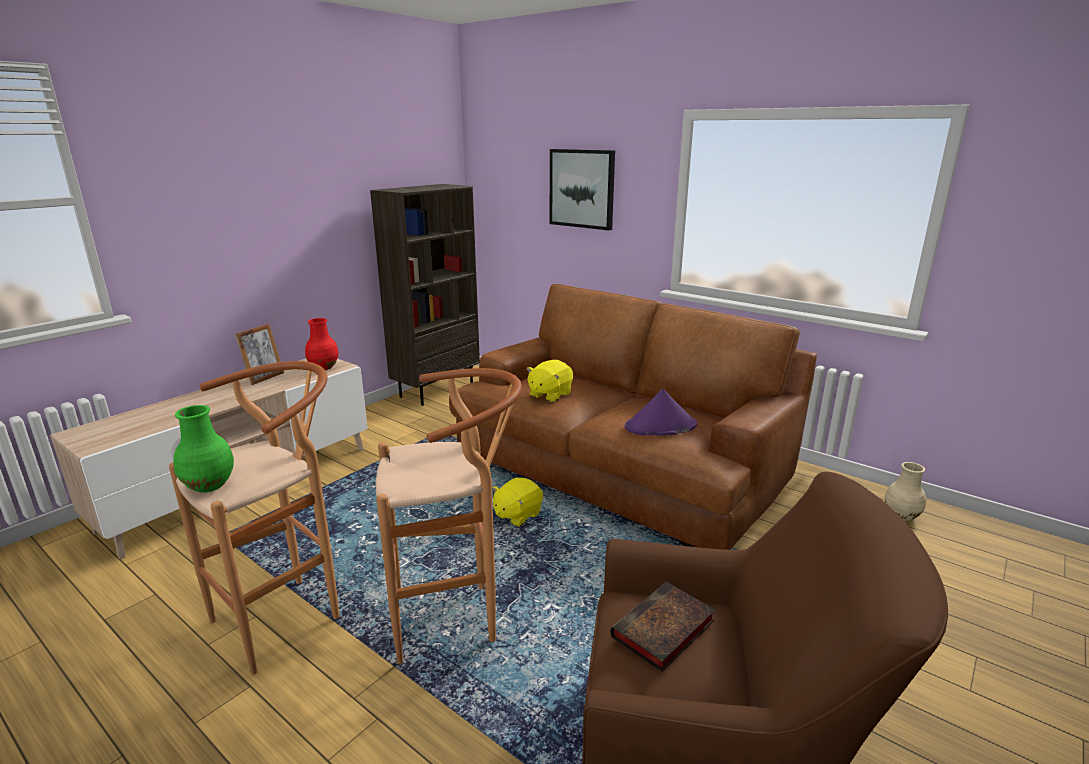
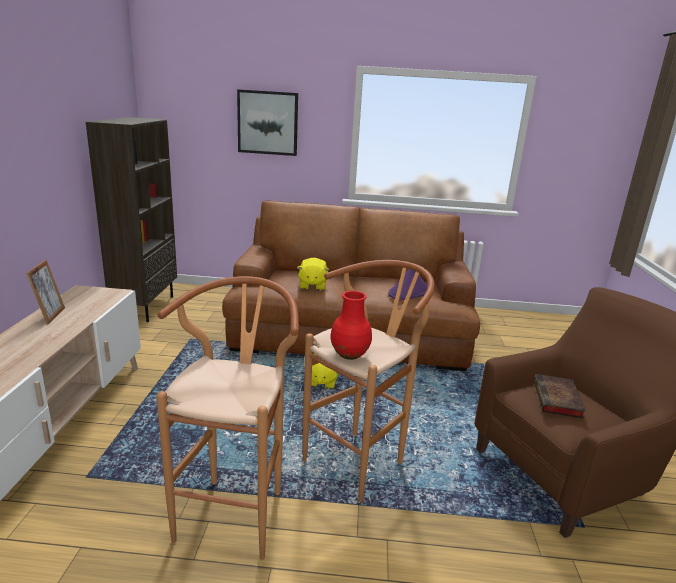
camera: 35 degrees left, 0 degrees up
(210, 485) = (214, 401): green vase -> none
(323, 367) = (99, 296): red vase -> red vase (349, 354)
(901, 516) = (517, 322): beige vase -> none

